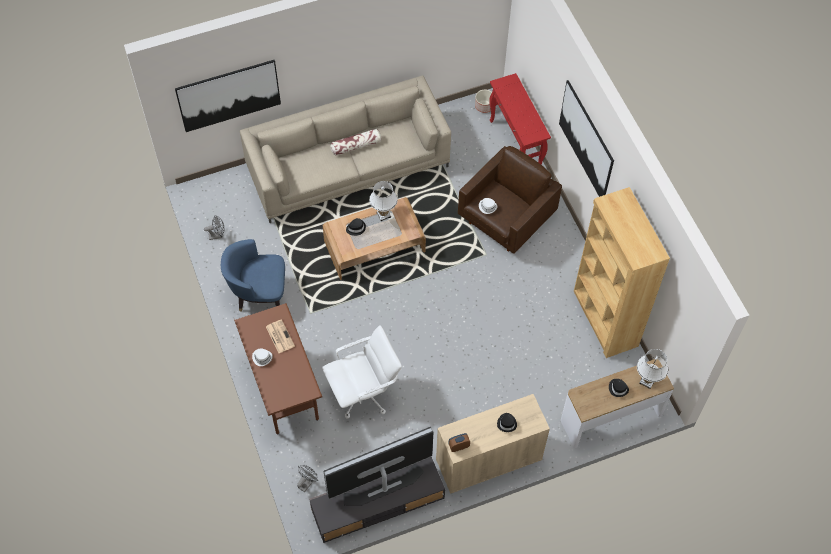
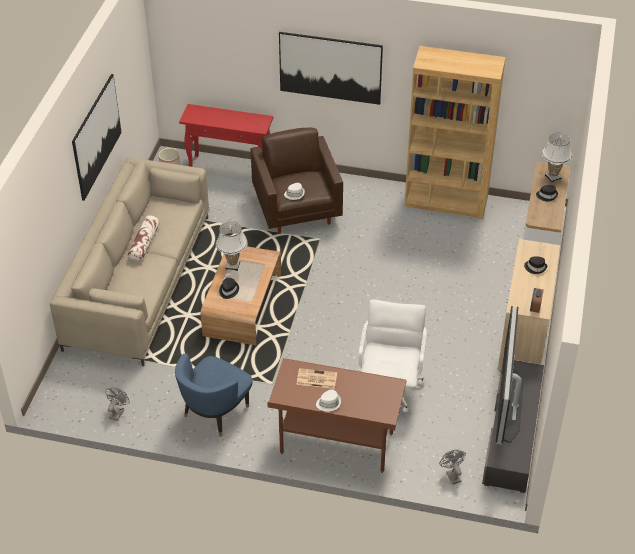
camera: 55 degrees left, 15 degrees down
(229, 95) = (34, 259): picture -> picture (96, 136)

